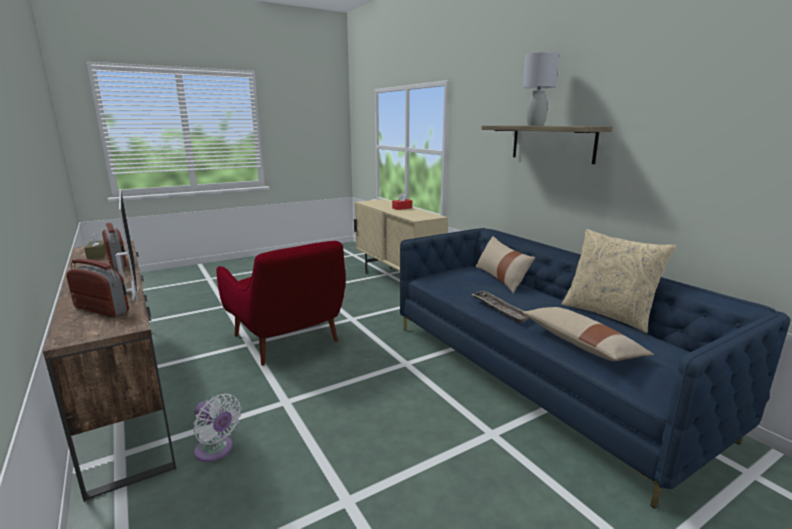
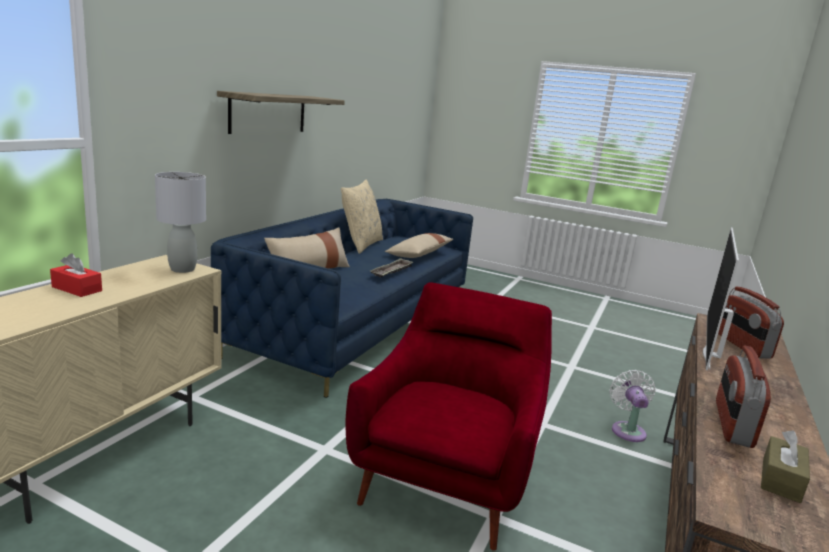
camera: 125 degrees left, 0 degrees up
(536, 125) = (288, 95): grey table lamp -> grey table lamp (183, 269)

